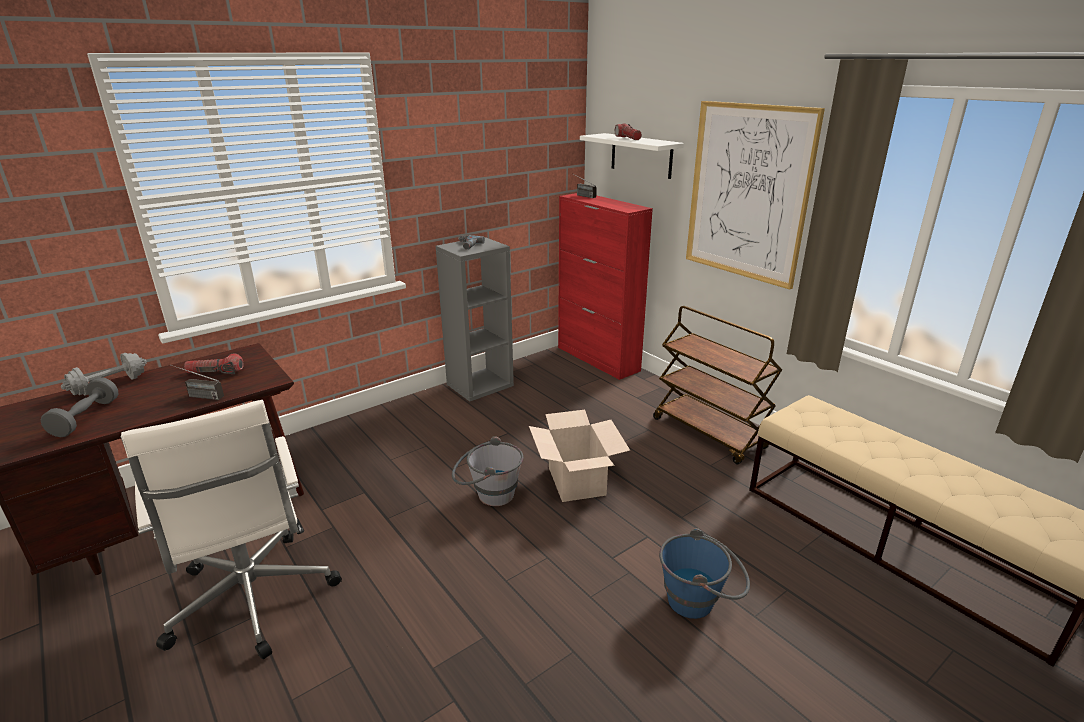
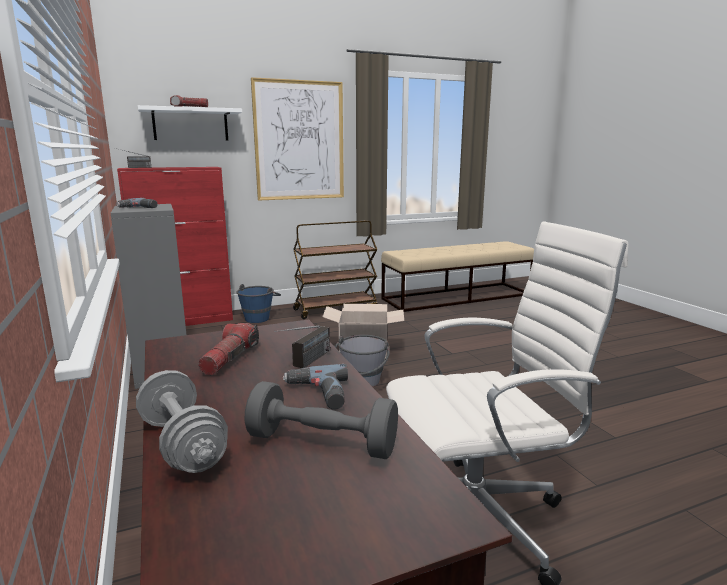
camera: 75 degrees left, 10 degrees down
(146, 407) = (318, 394): none -> power drill
(700, 601) = (493, 339): blue bucket -> blue bucket (260, 317)

